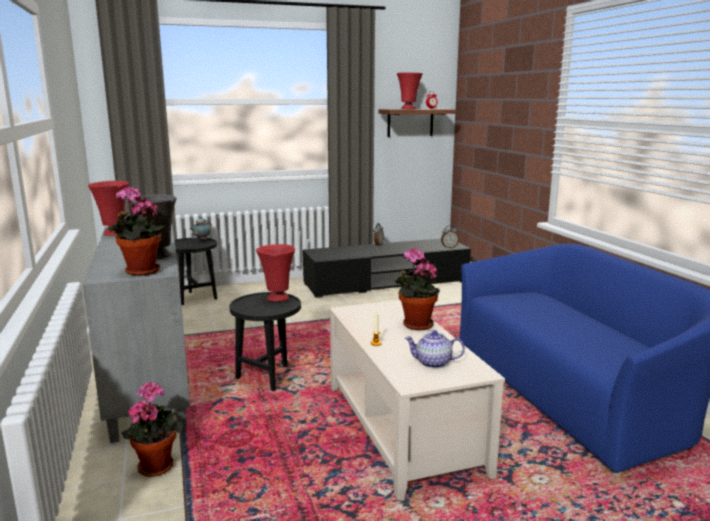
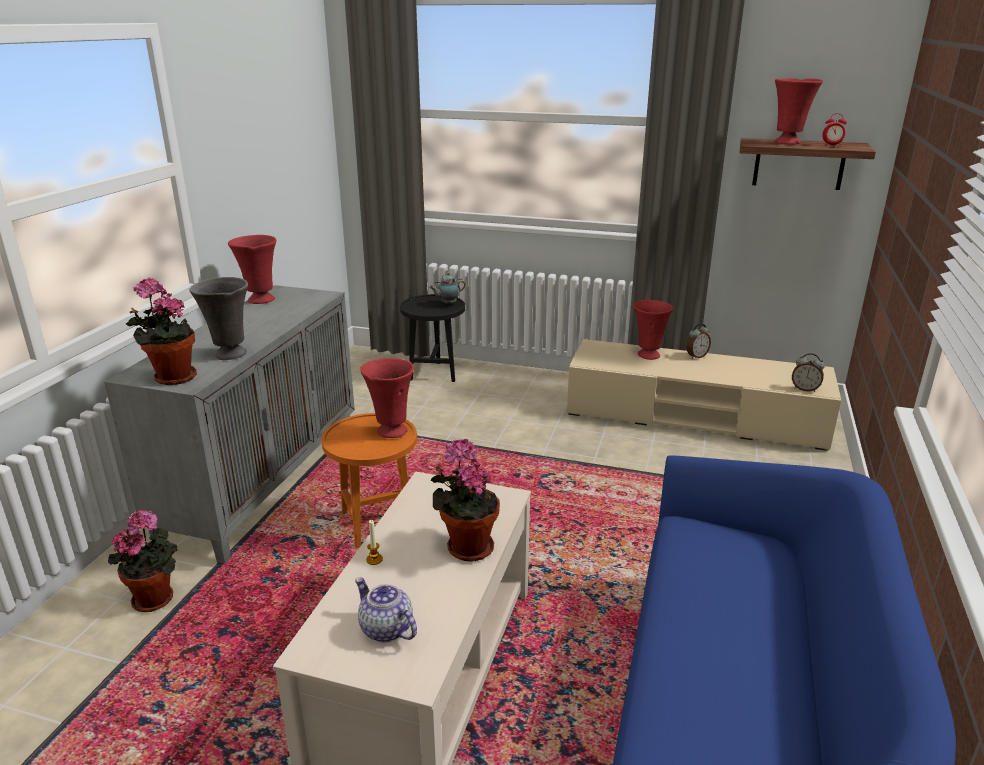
camera: 35 degrees right, 10 degrees up
(268, 377) = (376, 524): black side table -> orange side table
(351, 249) = (648, 355): none -> red vase
(386, 283) = (694, 416): black tv stand -> beige tv stand

